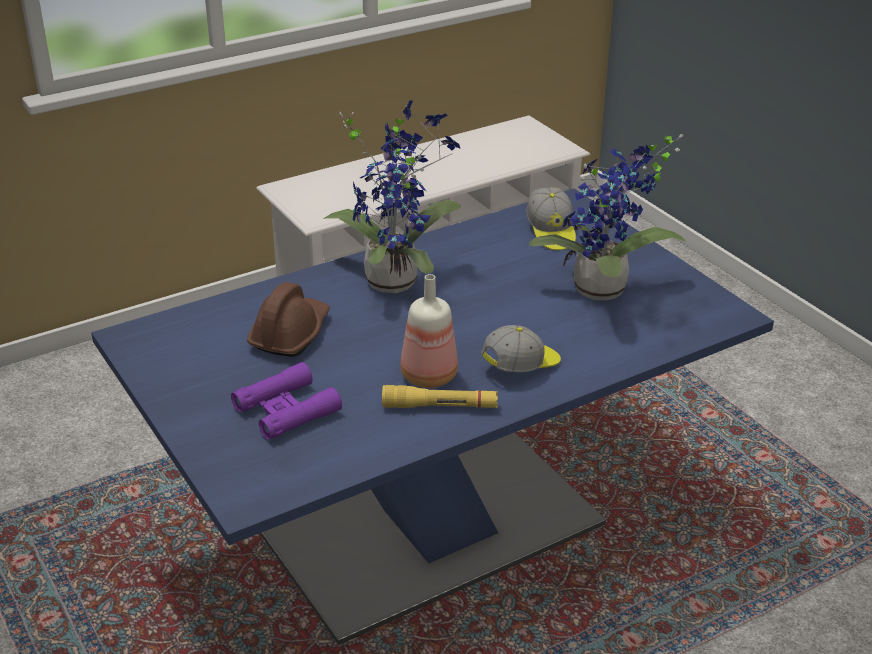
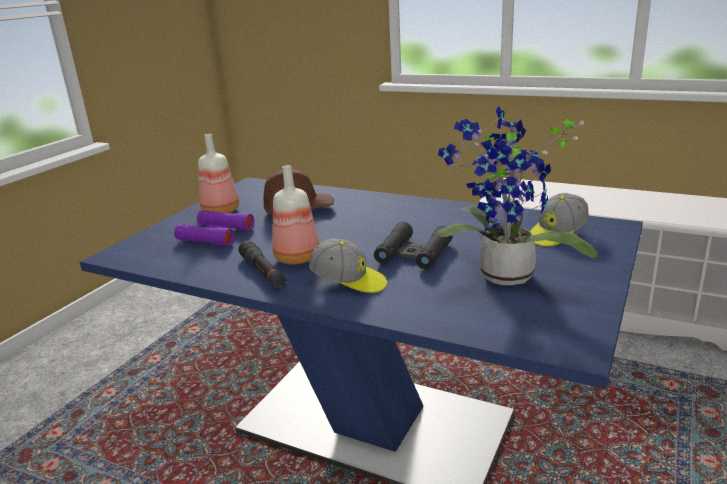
camera: 60 degrees right, 10 degrees down
(204, 386) = (221, 211): none -> bottle
(395, 278) = (403, 213): potted plant -> none
(440, 406) = (263, 272): yellow flashlight -> black flashlight
(502, 311) = (413, 253): none -> black binoculars

